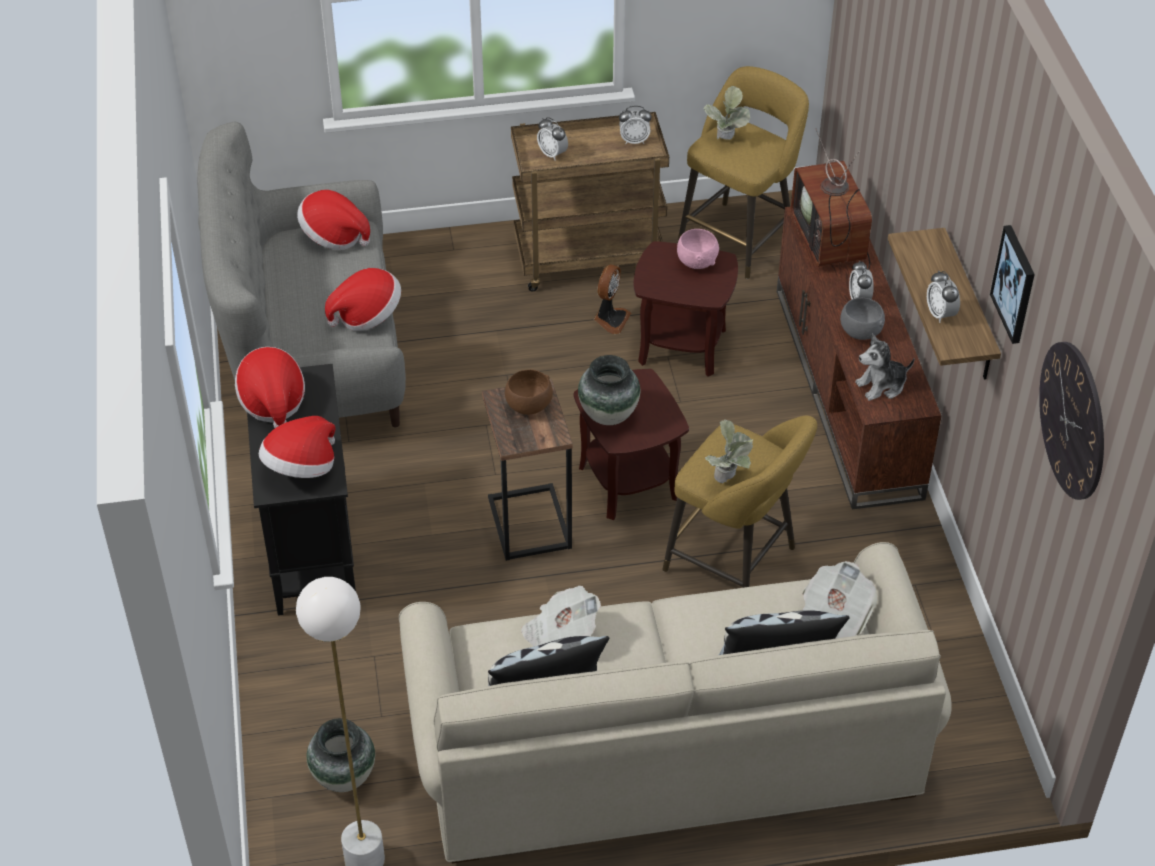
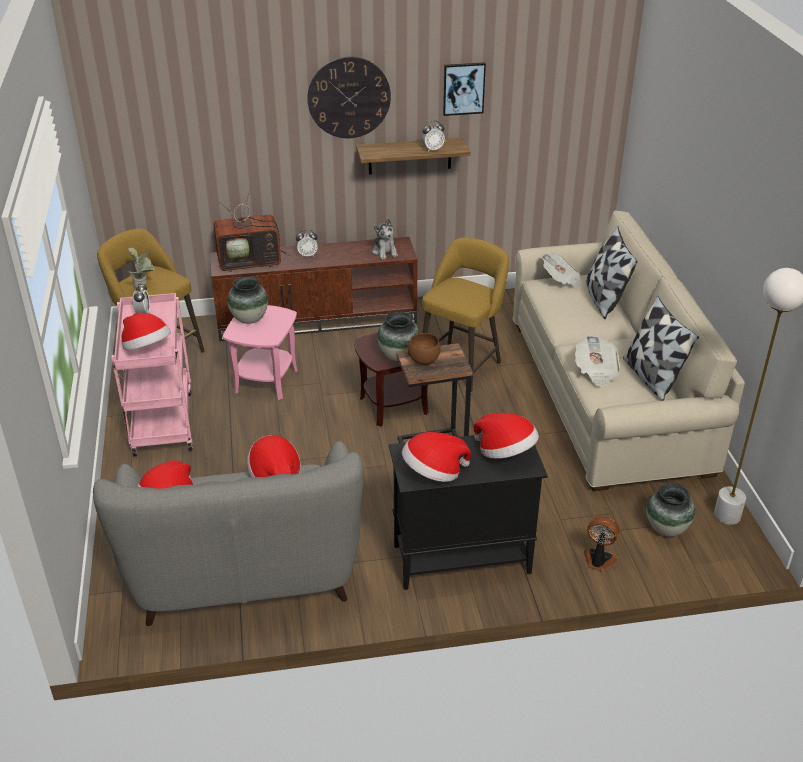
camera: 90 degrees left, 10 degrees down
(552, 154) = (147, 348): alarm clock -> hat
(589, 258) = (161, 421): brown cart -> pink cart
(610, 319) = (231, 411): fan -> fan (598, 560)
(682, 345) = (265, 380): brown side table -> pink side table
(697, 262) = (249, 319): pink bowl -> vase
(729, 479) = (476, 294): potted plant -> none
(860, 332) = (337, 256): grey bowl -> none
(1072, 420) = (559, 88): wall clock -> wall clock (349, 97)

